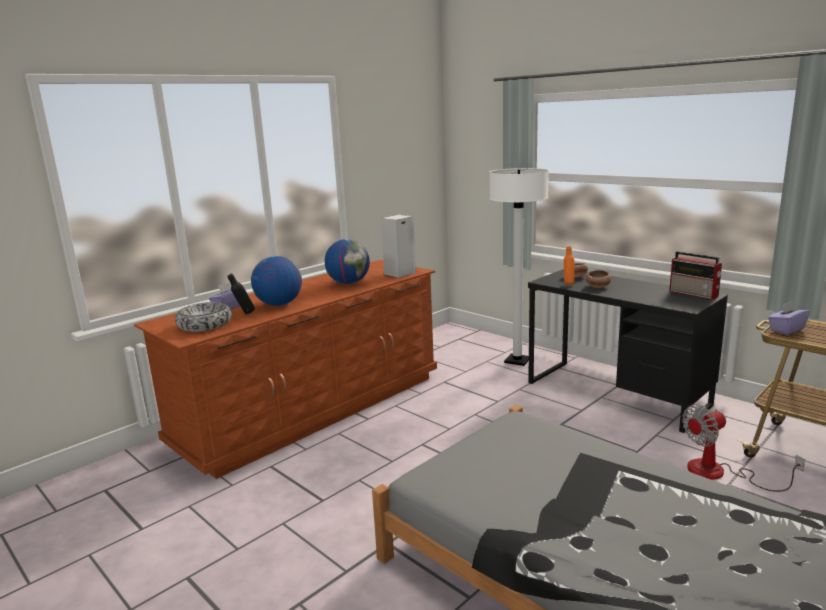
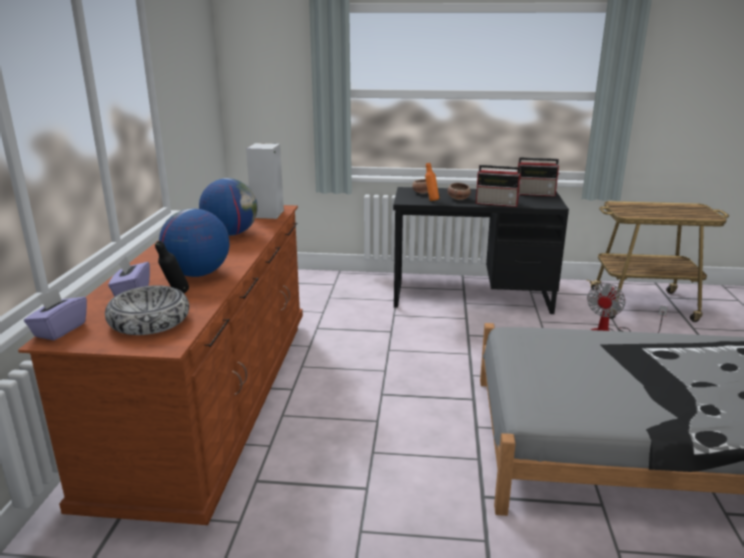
camera: 40 degrees left, 5 degrees up
(517, 361) = (356, 290): white floor lamp -> none
(628, 296) = (498, 203): none -> radio
(786, 329) = (625, 211): purple tissue box -> purple tissue box (59, 330)

